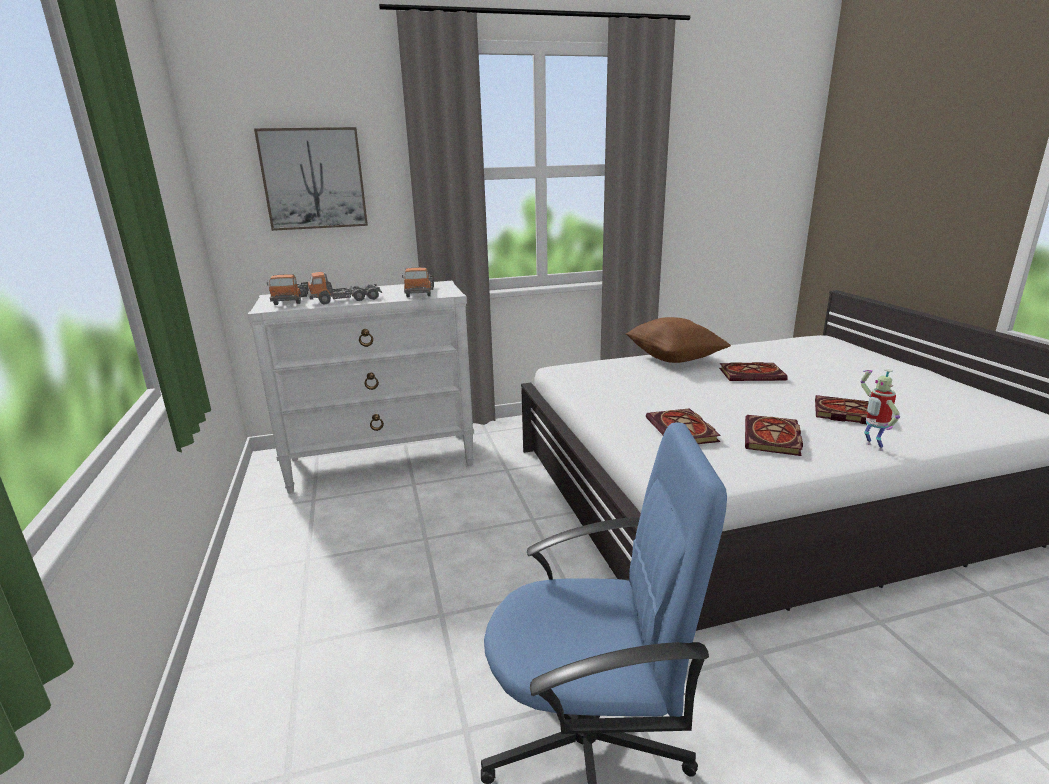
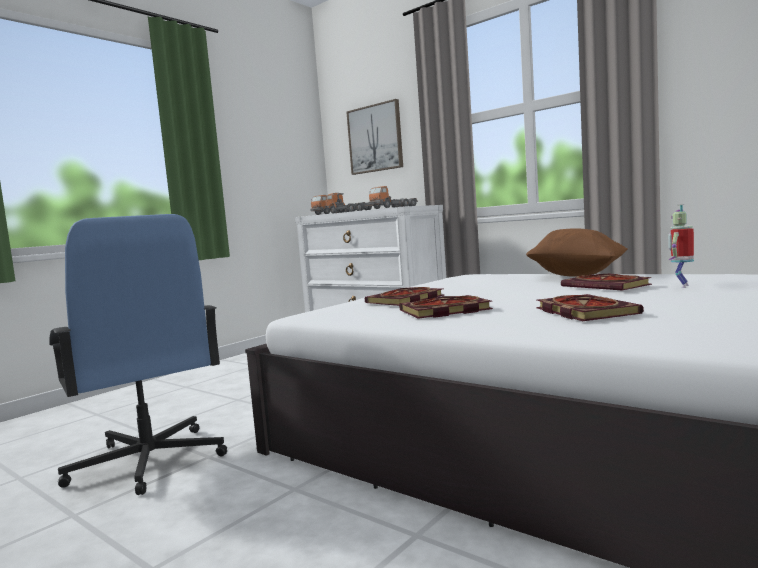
camera: 55 degrees right, 15 degrees down
(871, 447) = (499, 326): toy robot -> toy robot (681, 286)

